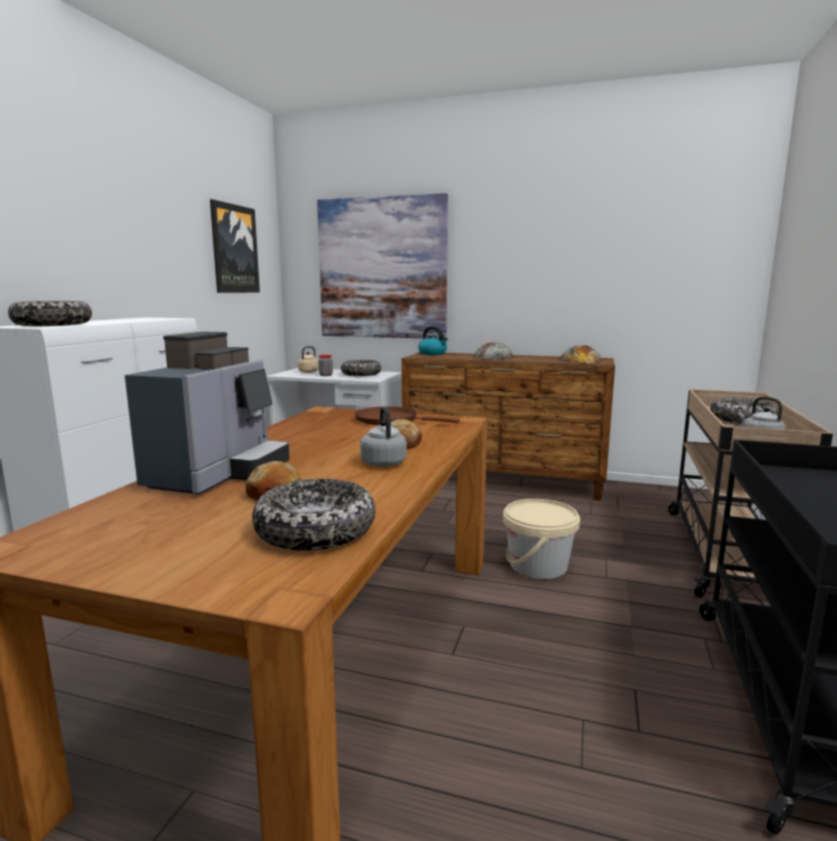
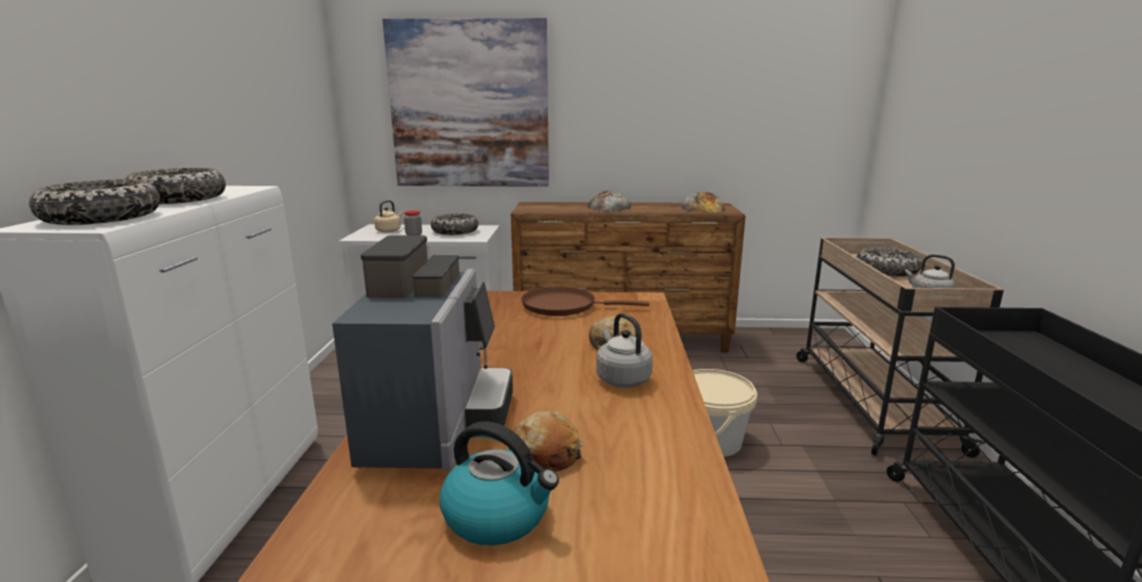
camera: 15 degrees left, 5 degrees up
(234, 249) = (288, 83): picture -> none
(315, 531) = (656, 515): bowl -> bowl (178, 199)
(433, 353) = (538, 204): kettle -> kettle (498, 516)

